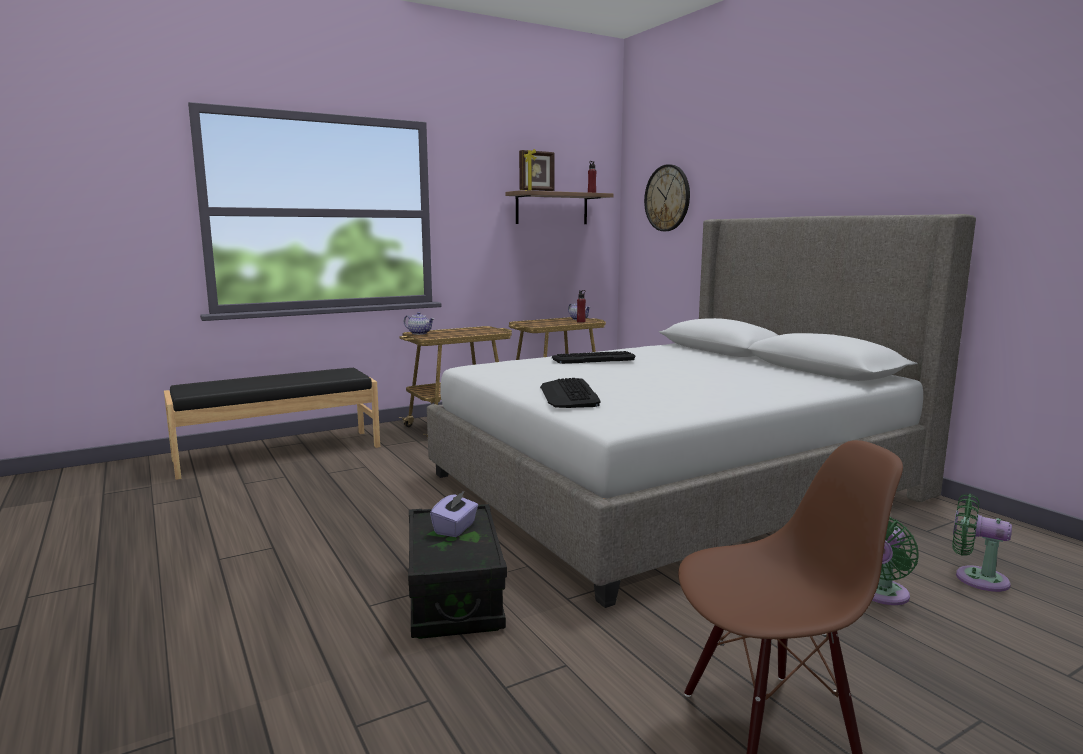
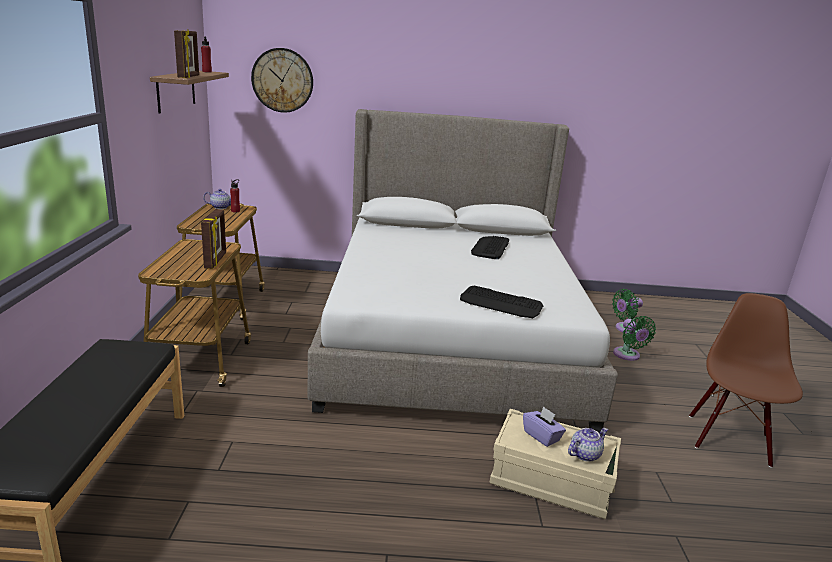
camera: 60 degrees left, 10 degrees up
(419, 333) = (165, 271): teapot -> teapot (584, 454)
(454, 595) = (550, 482): black storage box -> beige storage box
(462, 335) = (216, 261): none -> picture frame
(592, 358) = (396, 259): keyboard -> keyboard (490, 248)

